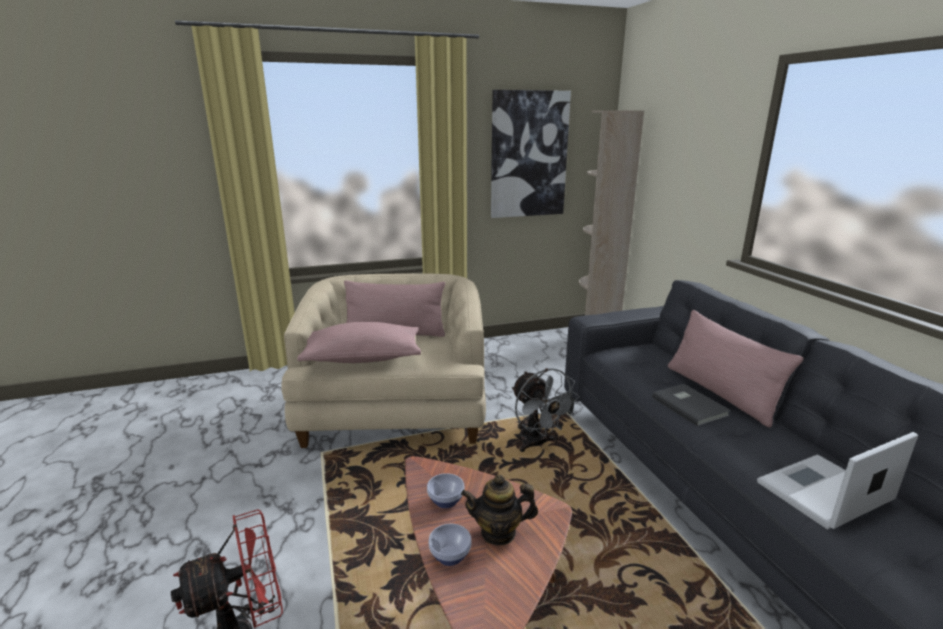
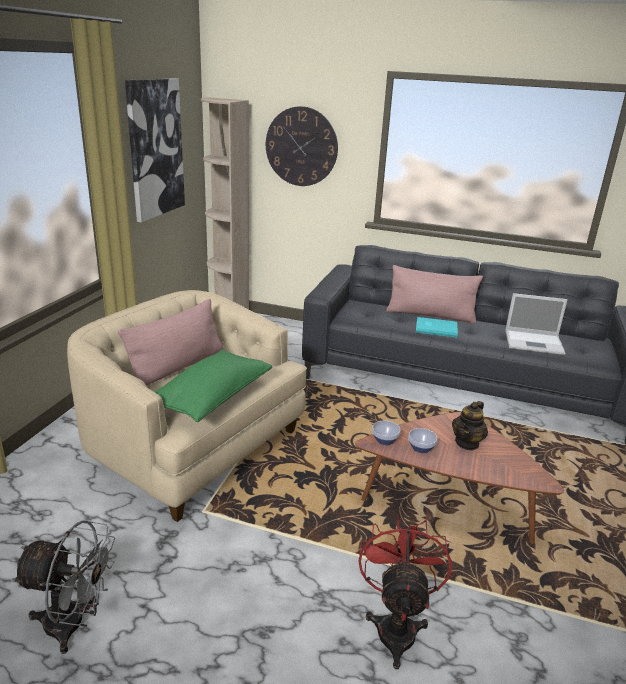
camera: 55 degrees left, 5 degrees up
(363, 358) = (212, 398): pink pillow -> green pillow
(449, 557) = (474, 467): bowl -> bowl (385, 441)
(537, 444) = (326, 408): grey fan -> grey fan (75, 624)
(683, 161) = (301, 147): none -> wall clock
(690, 405) = (435, 328): grey book -> turquoise book
(822, 493) = (535, 342): laptop -> laptop turned 90 degrees counterclockwise

